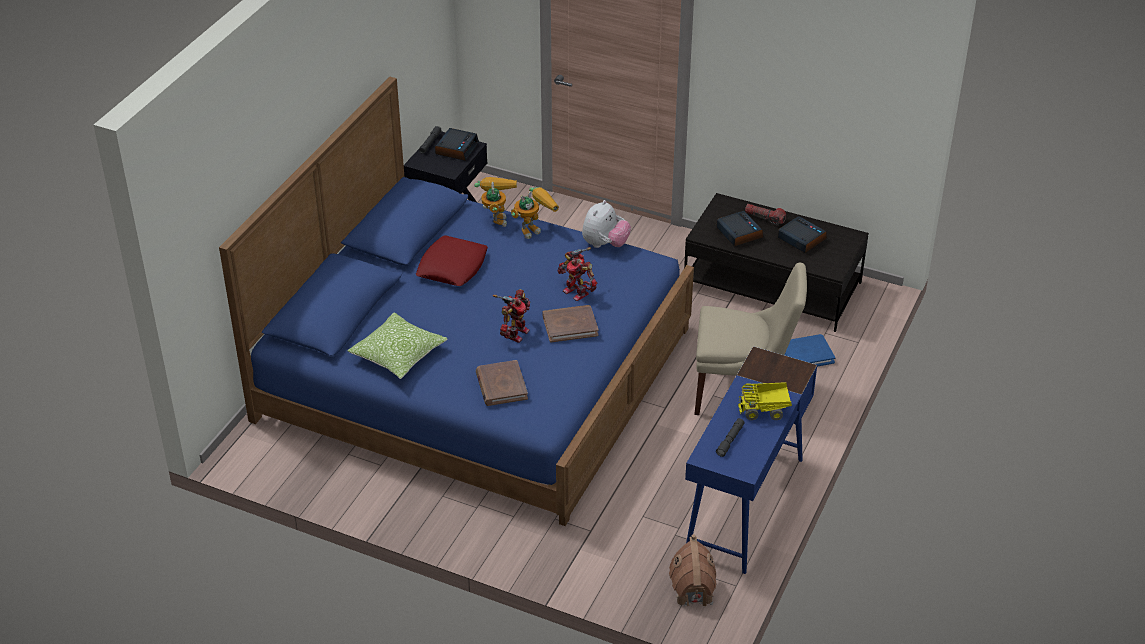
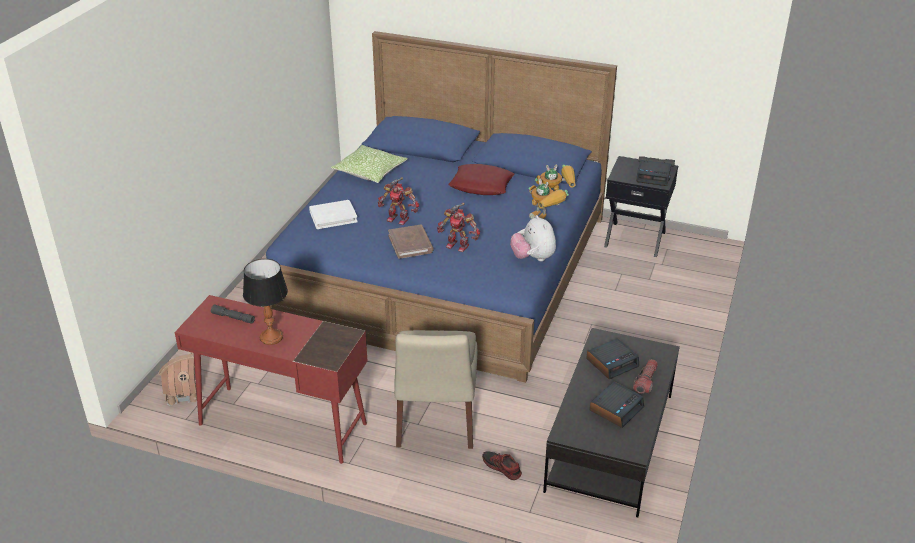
camera: 85 degrees right, 5 degrees down
(501, 385) = (333, 216): brown book -> white book
(577, 292) = (458, 245): toy robot -> toy robot turned 105 degrees counterclockwise
(605, 244) = (533, 258): plush toy -> plush toy turned 45 degrees clockwise
(744, 506) = (281, 423): blue desk -> red desk
(765, 410) = (271, 337): toy truck -> table lamp
(806, 354) = (501, 468): blue book -> shoe

